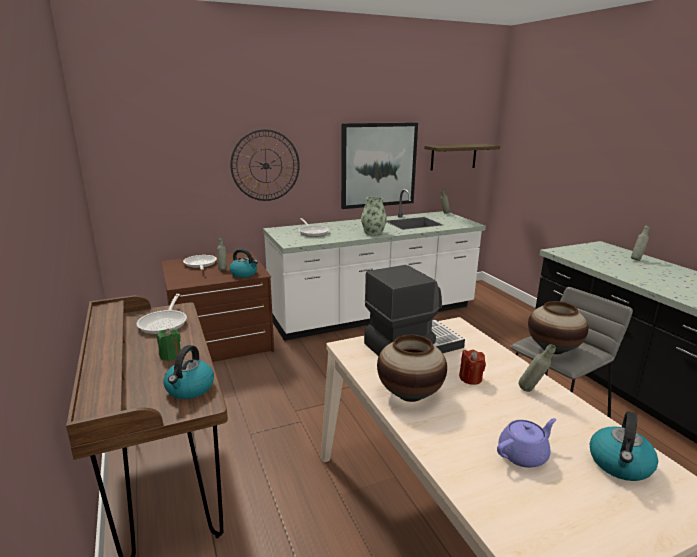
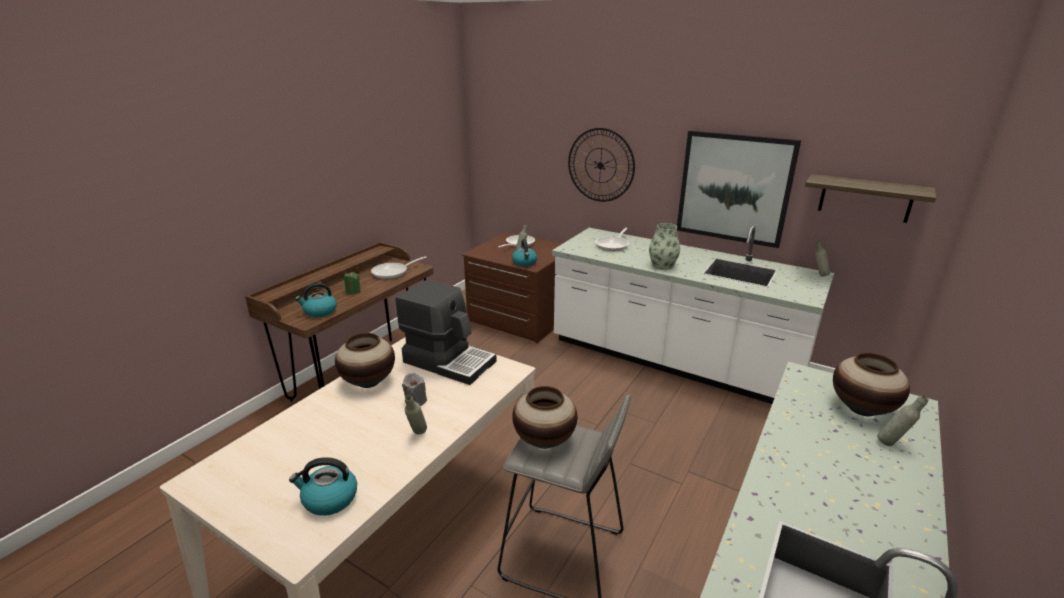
camera: 55 degrees right, 5 degrees up
(470, 378) = (415, 401): red candle -> grey candle
(523, 455) = (317, 449): purple teapot -> none
(601, 253) = (862, 409): none -> vase

